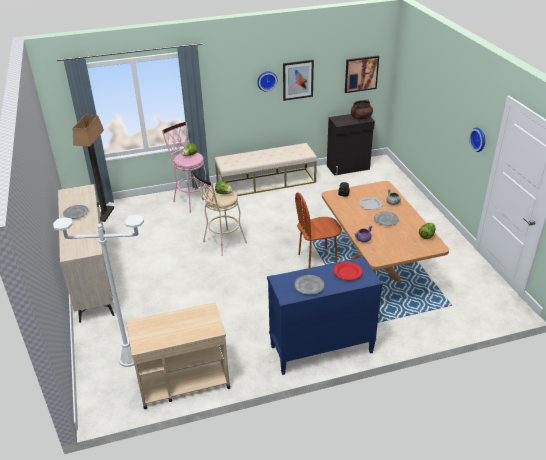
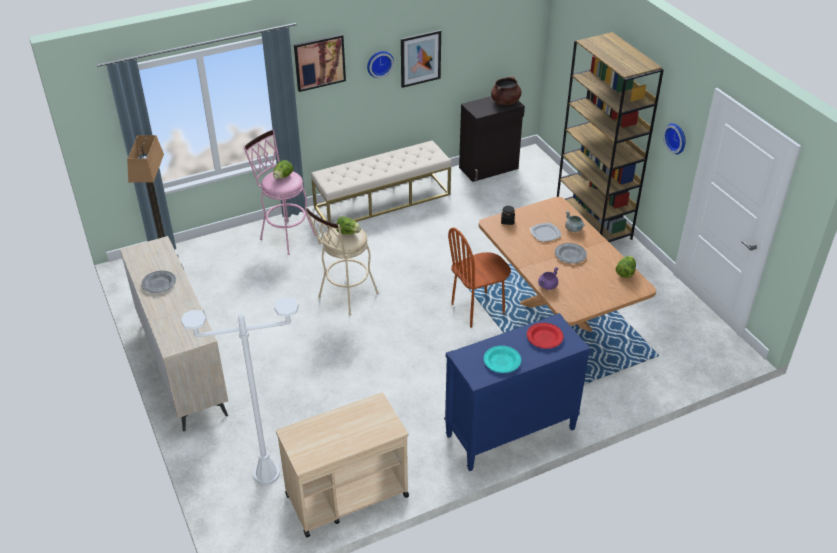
camera: 10 degrees left, 5 degrees up
(309, 286) = (502, 361): grey plate -> turquoise plate
(361, 74) = (502, 42): picture -> picture (319, 62)
(418, 208) = (593, 223): none -> brown bookcase

